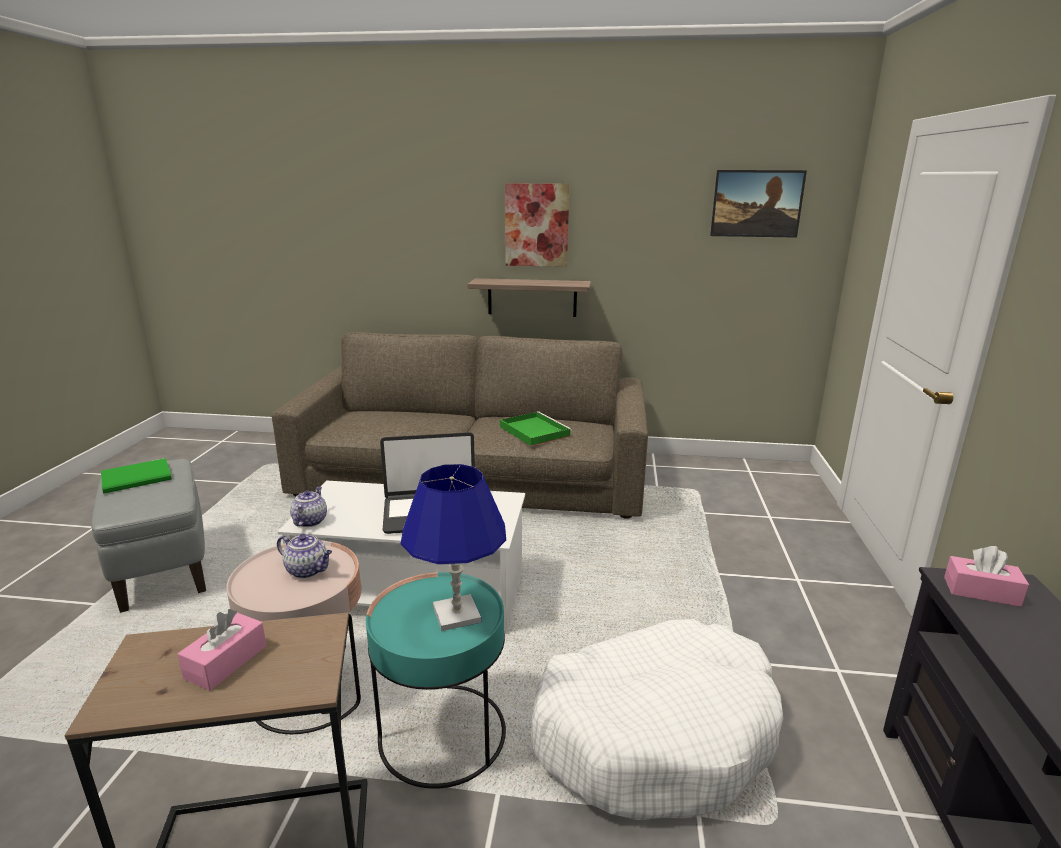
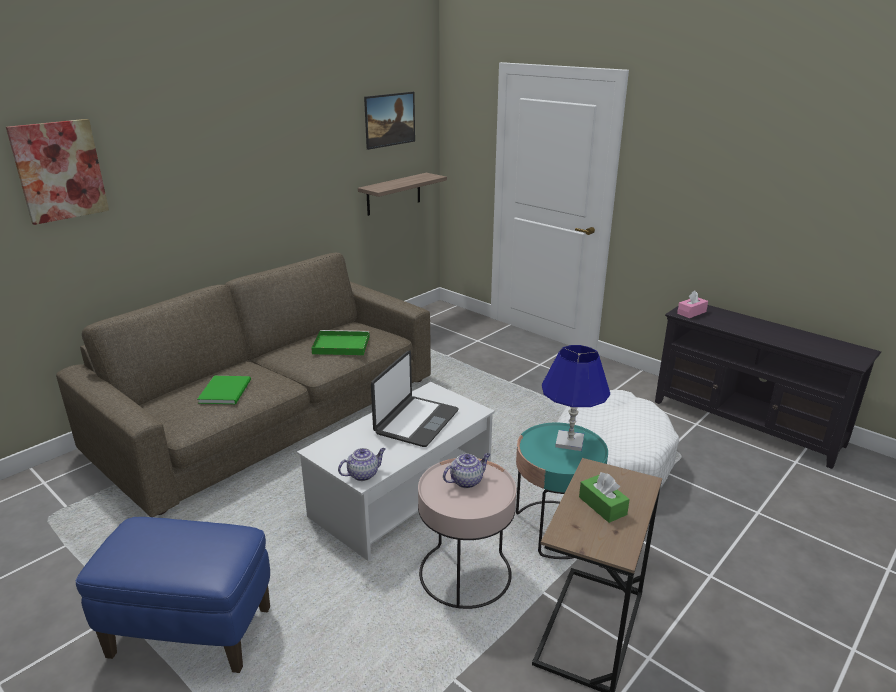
camera: 55 degrees left, 5 degrees up
(139, 478) = (149, 550): green book -> green book (227, 391)
(164, 571) = (192, 632): grey ottoman -> blue ottoman
(226, 662) = (602, 506): pink tissue box -> green tissue box
(310, 521) = (363, 474): teapot -> teapot turned 105 degrees clockwise
(532, 297) = (247, 232): shelf -> shelf (393, 194)
(537, 225) = (242, 163): picture -> picture (59, 171)

